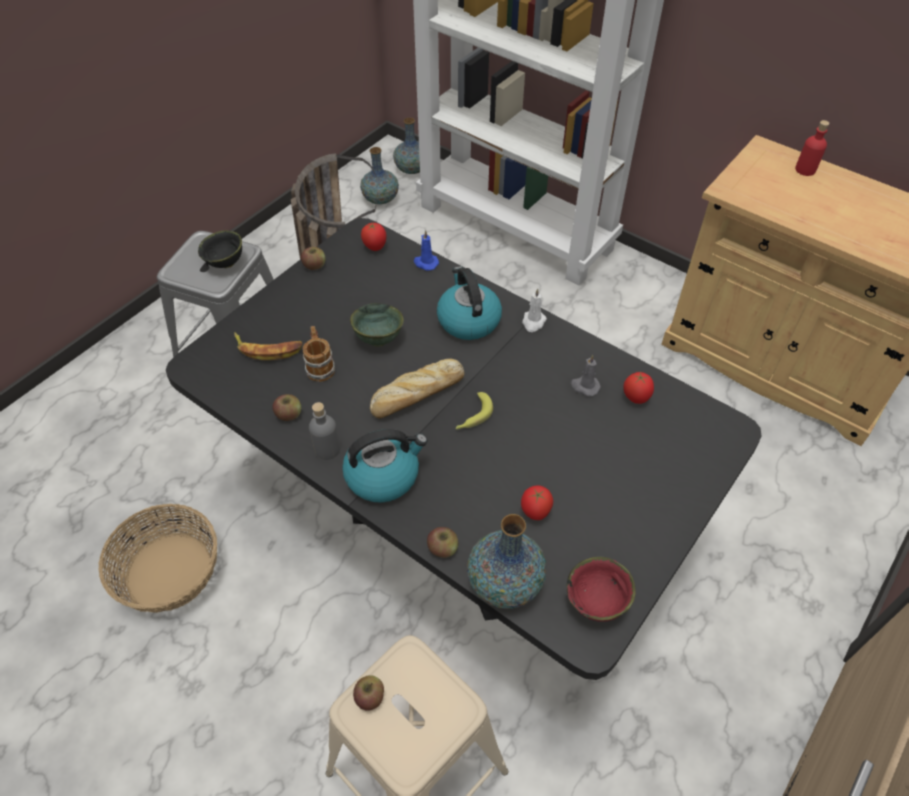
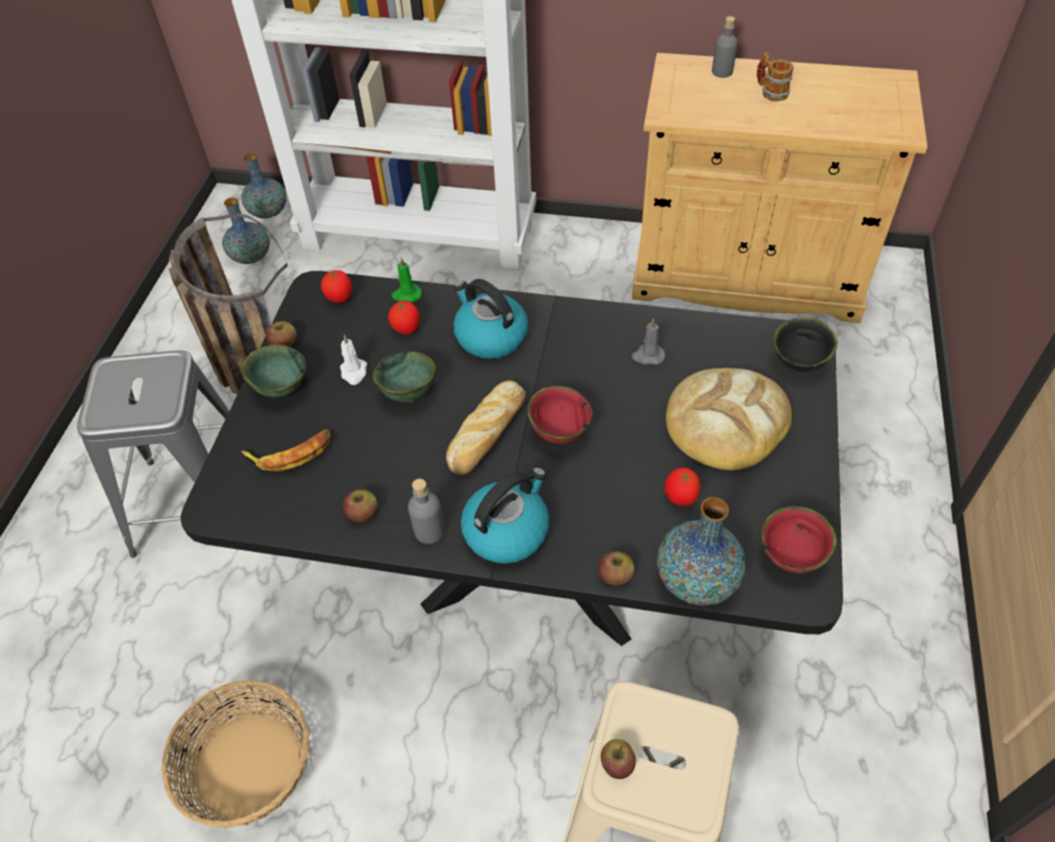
camera: 25 degrees left, 0 degrees up
(226, 264) = (158, 384): black bowl -> black bowl (800, 363)
(291, 297) = (280, 387): none -> green bowl
(320, 366) = (362, 447): mug -> mug (770, 91)
(425, 263) = (406, 295): blue candle -> green candle
(473, 416) = (559, 431): banana -> red bowl
(533, 322) = (557, 313): white candle -> white candle (354, 372)
(615, 467) = (726, 422): none -> bread
(636, 398) = (702, 347): tomato -> tomato (407, 330)
(805, 170) = (722, 72): red bottle -> grey bottle

